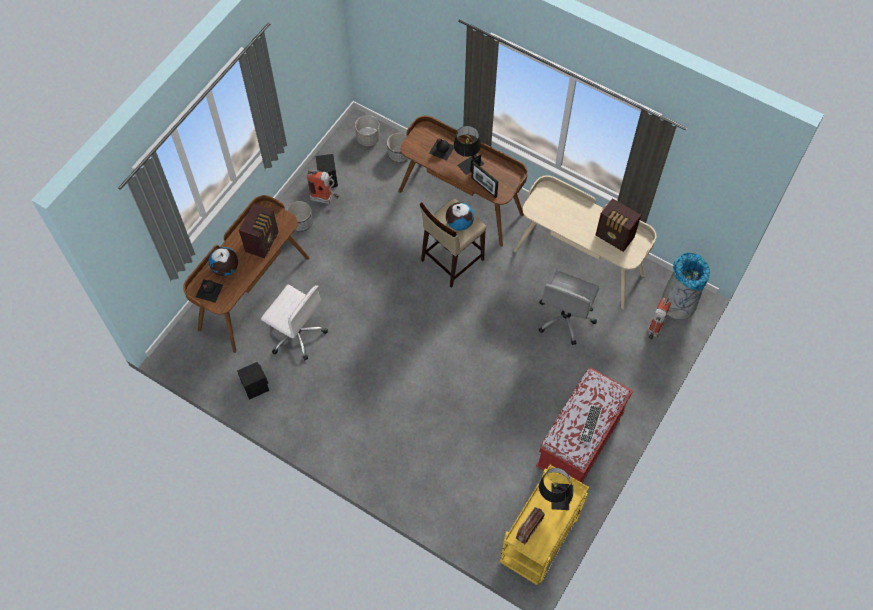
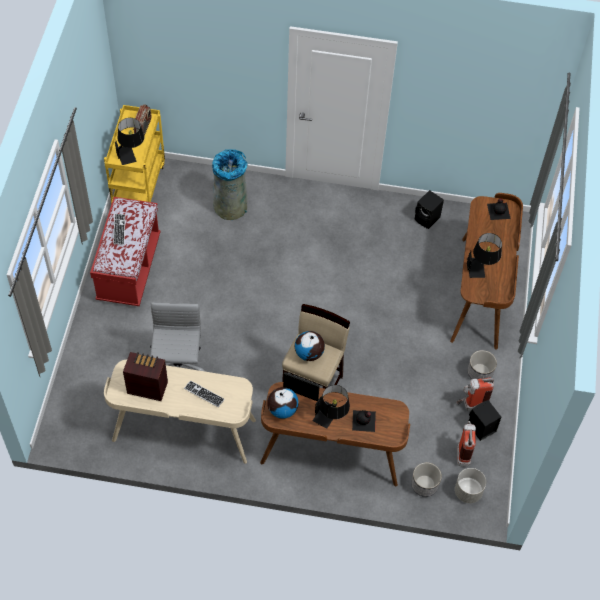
camera: 155 degrees right, 5 degrees down
(225, 268) = (497, 233): globe -> globe (282, 409)
(263, 241) = (481, 267): radio -> black table lamp
(297, 334) = (419, 271): white office chair -> none
(567, 214) = (204, 394): none -> keyboard
(653, 331) = (87, 386): fire extinguisher -> fire extinguisher (463, 452)
(678, 303) = (69, 422): grey trash can -> grey trash can (230, 205)

